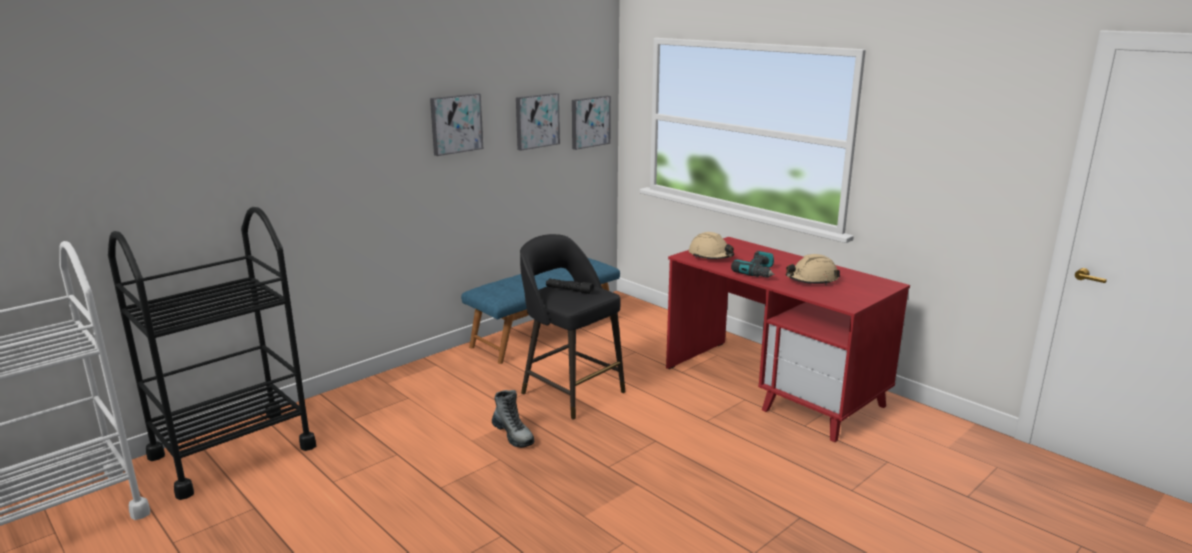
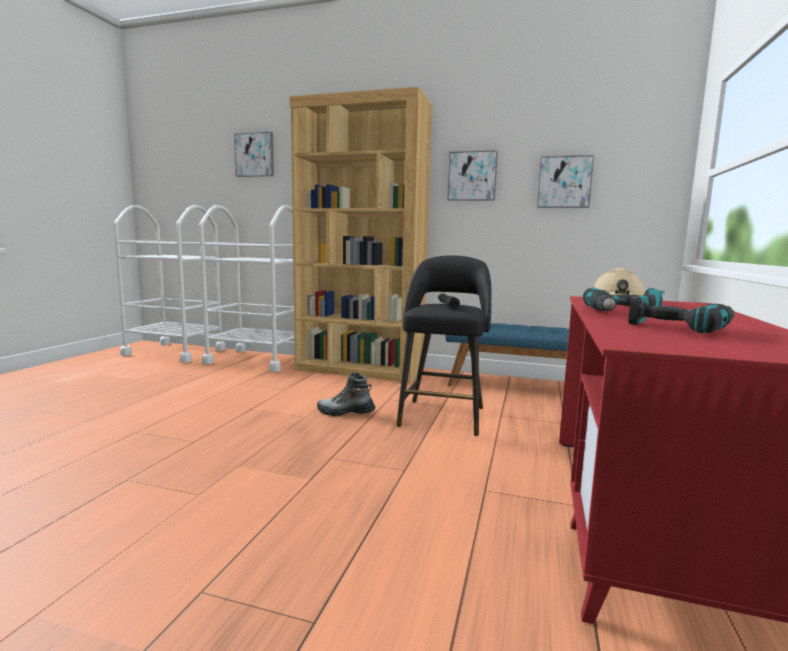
camera: 60 degrees right, 10 degrees down
(233, 451) = (256, 360): black cart -> white cart
(385, 392) = (360, 370): none -> brown bookcase
(513, 435) = (345, 412): boot -> boot turned 75 degrees clockwise
(589, 122) = (641, 190): picture -> picture (255, 155)
(811, 280) = (679, 327): beige hard hat -> power drill

